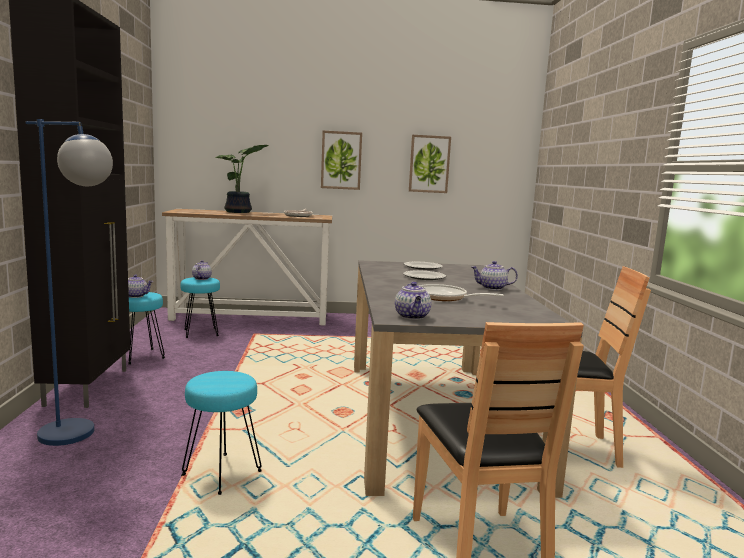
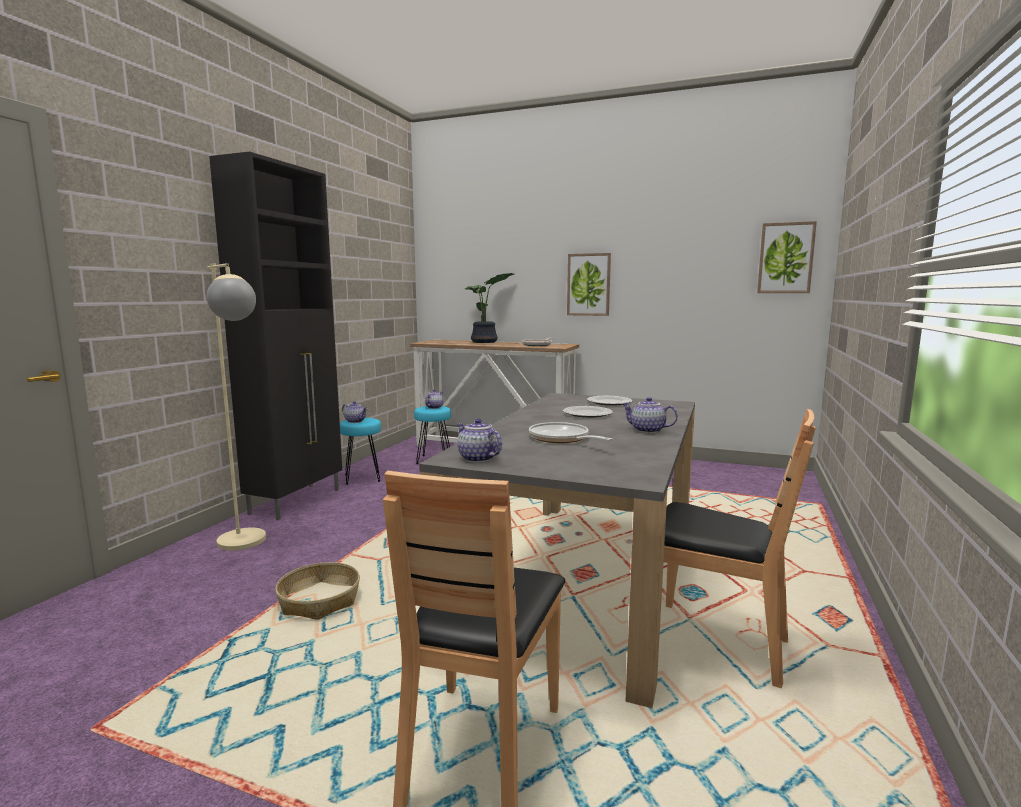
camera: 25 degrees right, 0 degrees up
(79, 437) = (247, 546): blue floor lamp -> beige floor lamp
(221, 474) = (319, 601): turquoise stool -> basket
(412, 316) = (477, 458): teapot -> teapot turned 120 degrees clockwise
(429, 164) = (689, 283): picture -> picture (785, 258)

